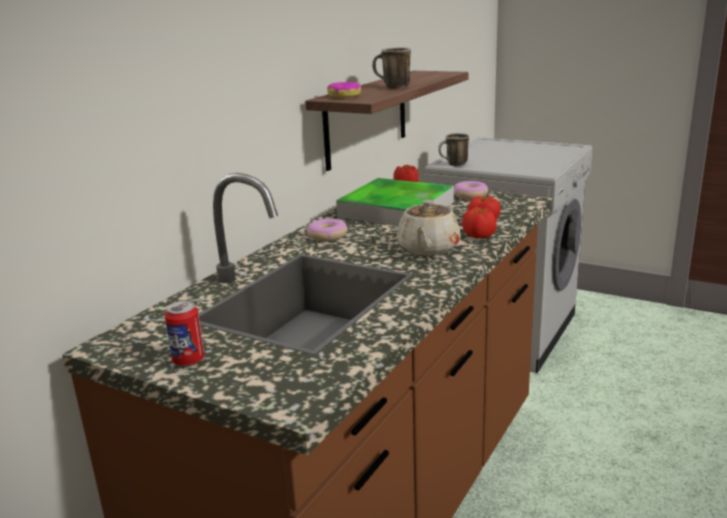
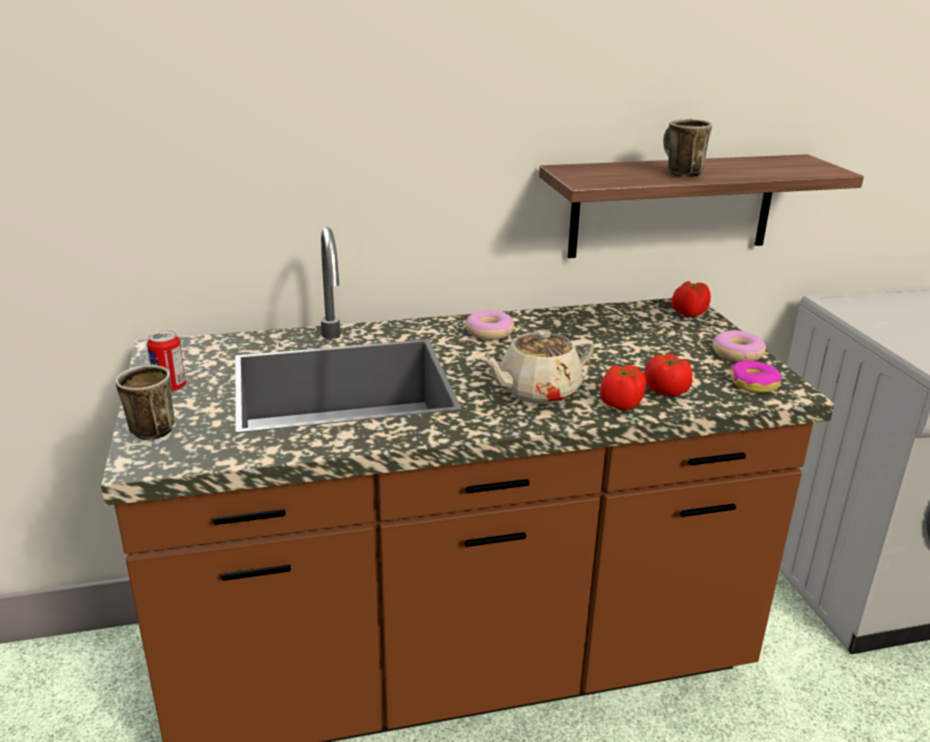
camera: 45 degrees right, 5 degrees up
(344, 96) = (588, 171): donut -> donut (754, 384)
(396, 209) = (617, 333): tray -> none
(453, 164) = (842, 307): mug -> mug (145, 430)

